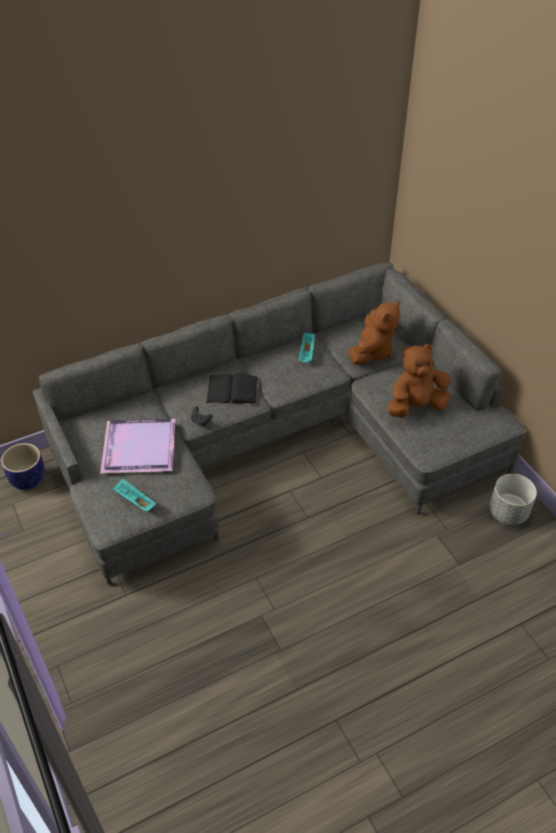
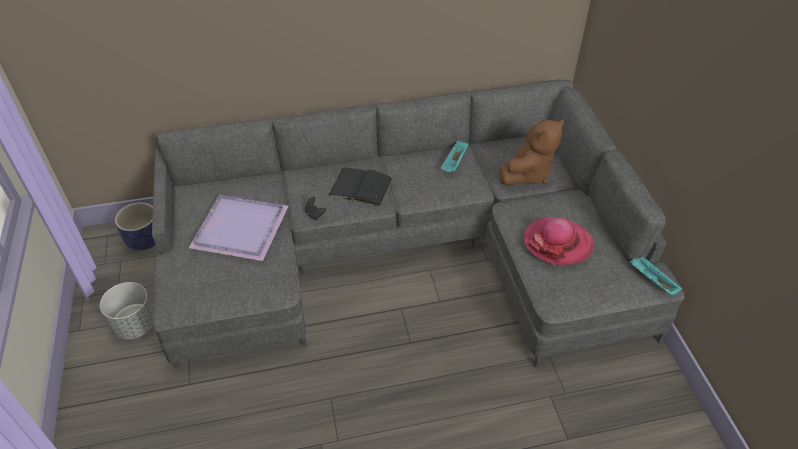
camera: 15 degrees right, 0 degrees up
(134, 500) = (211, 284): turquoise tray -> turquoise tray (651, 280)
(415, 406) = (557, 243): brown plush toy -> hat
(508, 512) = (644, 388): grey planter -> grey planter (135, 324)

